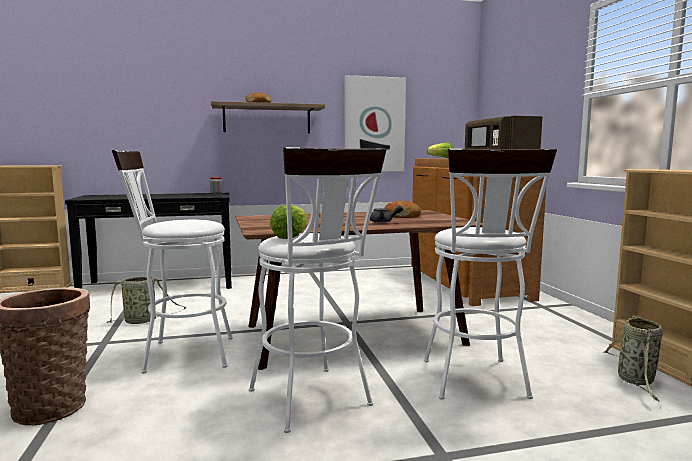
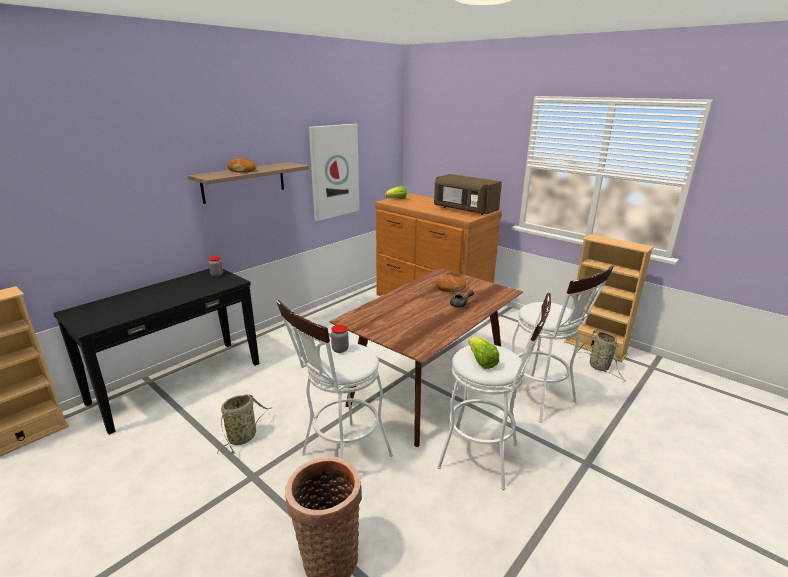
camera: 35 degrees left, 15 degrees up
(192, 219) = (340, 349): none -> jar

